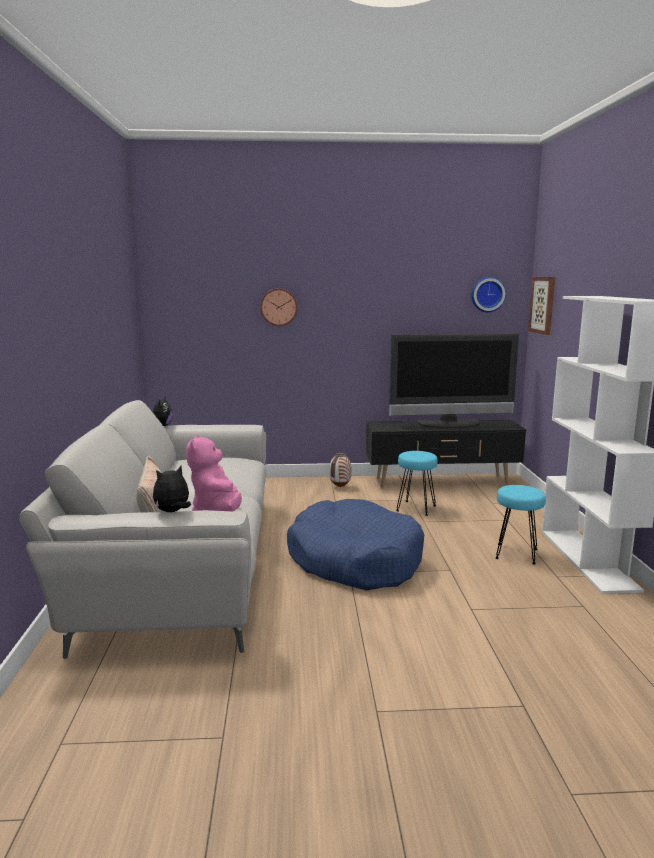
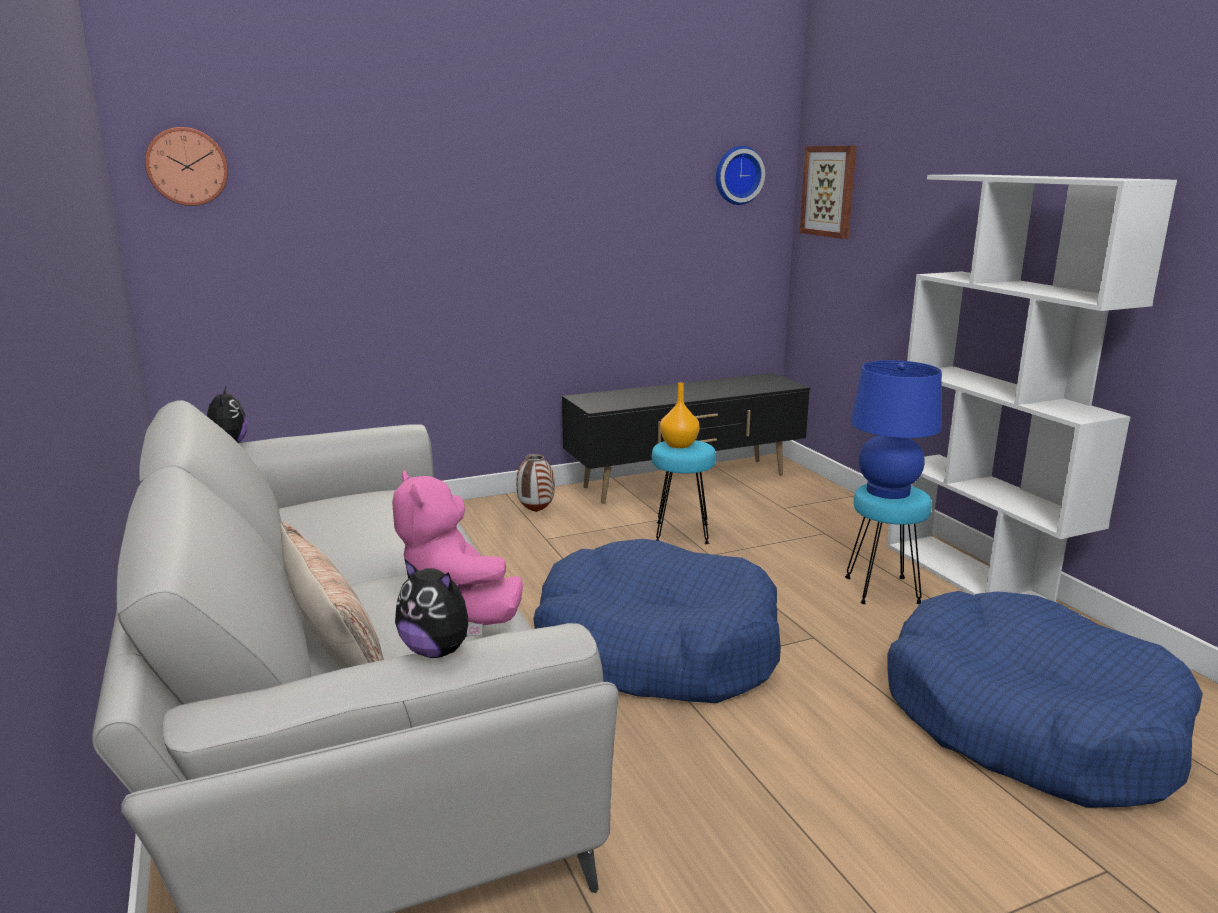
camera: 20 degrees left, 5 degrees up
(173, 512) = (438, 651): plush toy -> plush toy turned 90 degrees counterclockwise
(279, 307) = (402, 202): wall clock -> wall clock (187, 166)
(415, 453) = (678, 445): none -> orange vase
(450, 424) = (695, 389): television -> none
(518, 489) = (888, 491): none -> blue table lamp
(545, 632) = (1028, 722): none -> blue dog bed

